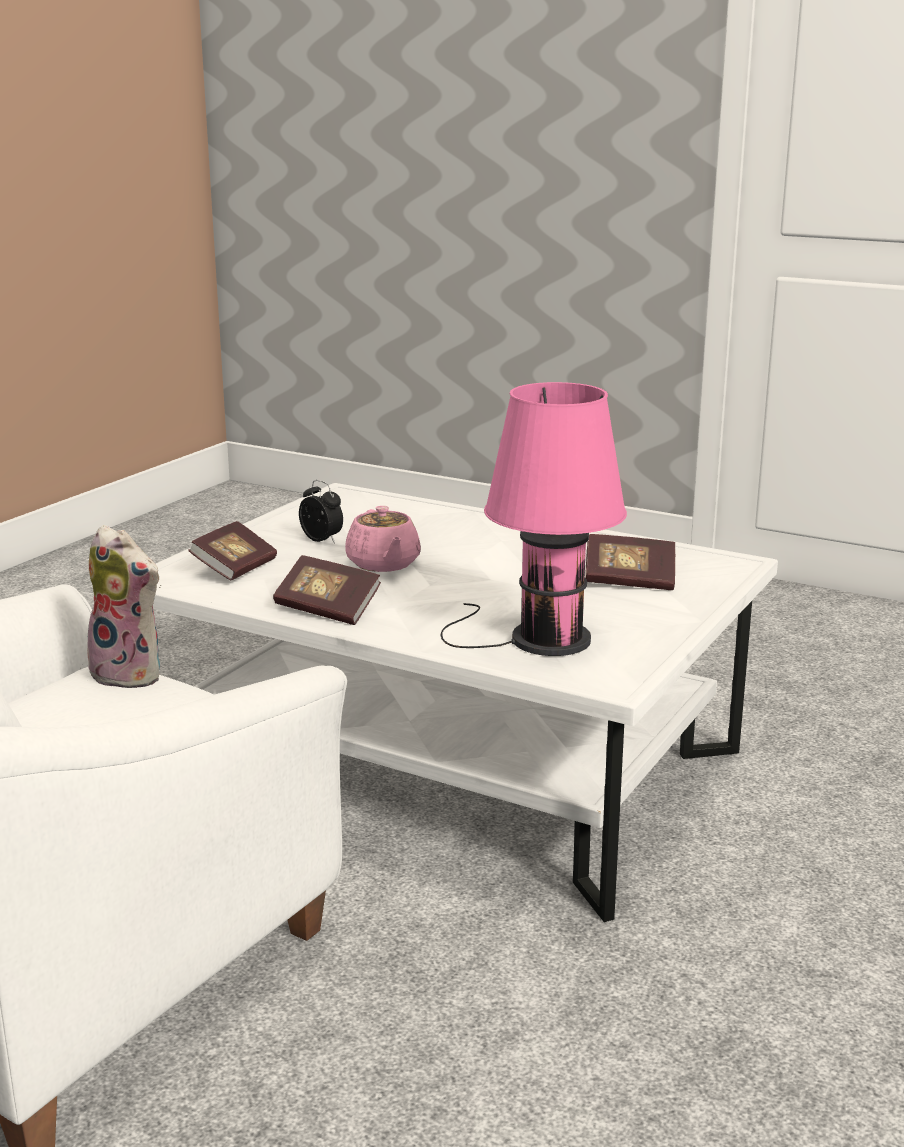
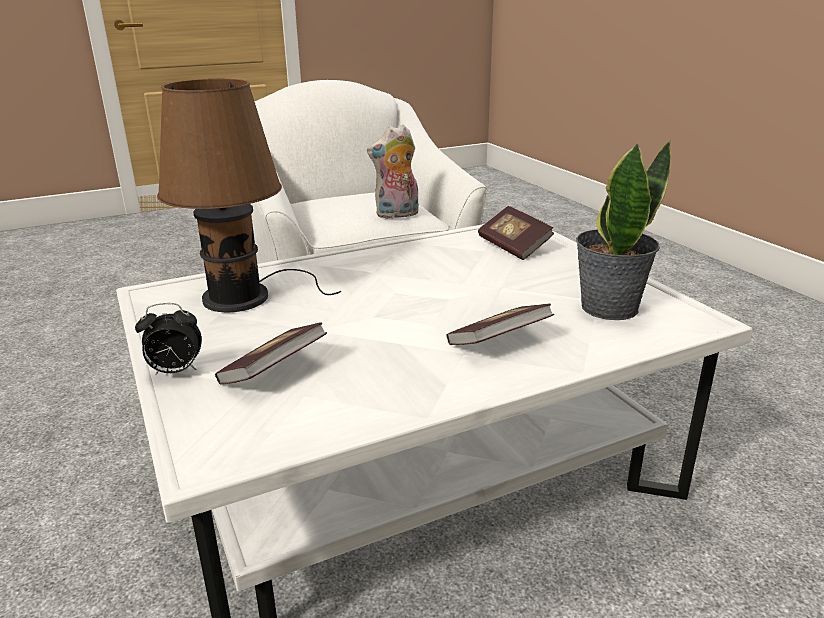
camera: 125 degrees right, 5 degrees up
(323, 540) = (549, 282): alarm clock -> alarm clock (175, 371)
(327, 609) = (399, 254): book -> book (498, 343)
(352, 517) = (608, 307): none -> potted plant
(383, 564) = (463, 289): pink teapot -> none
(541, 639) = (243, 296): pink table lamp -> brown table lamp

